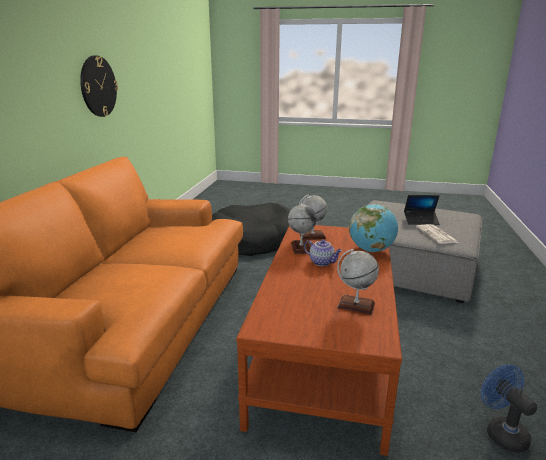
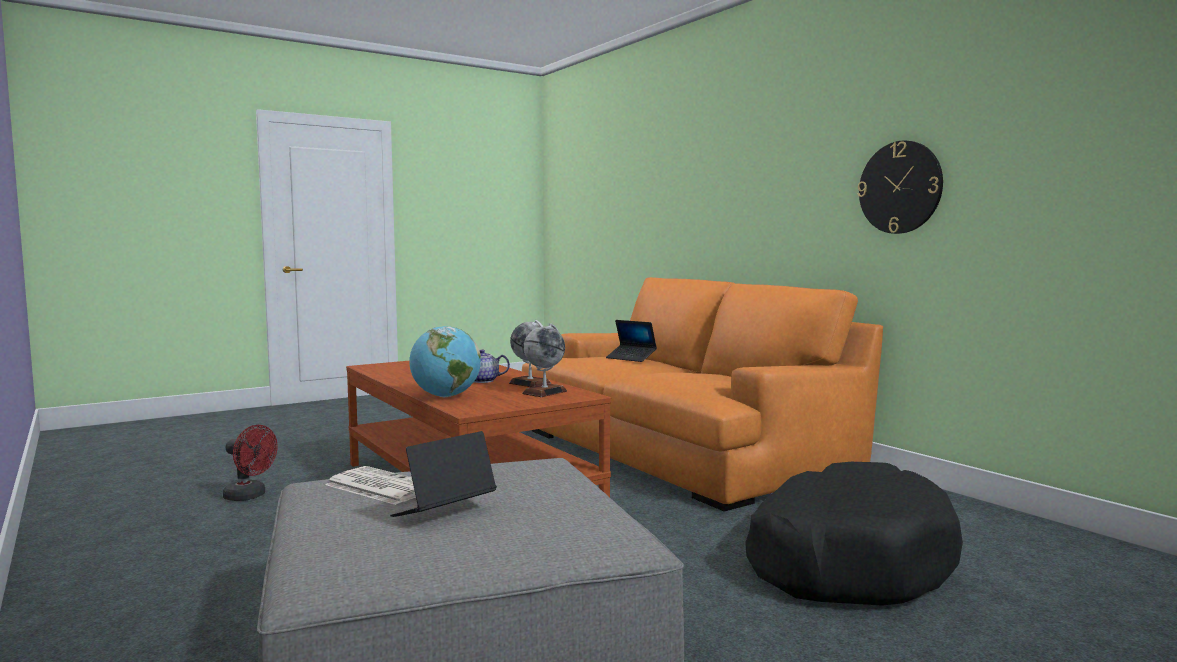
camera: 135 degrees right, 15 degrees down
(116, 276) = (631, 358): none -> laptop
(356, 305) = (406, 372): globe -> none
(501, 432) = (250, 496): blue fan -> red fan

